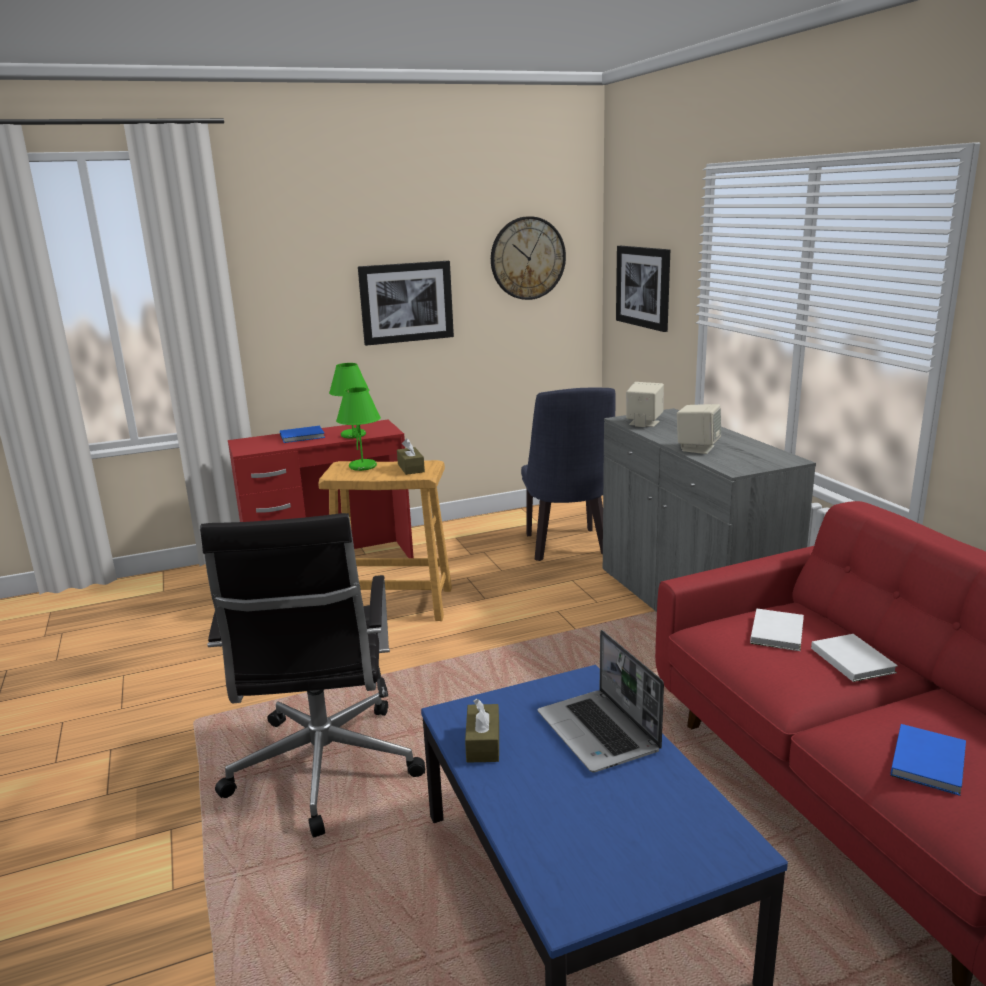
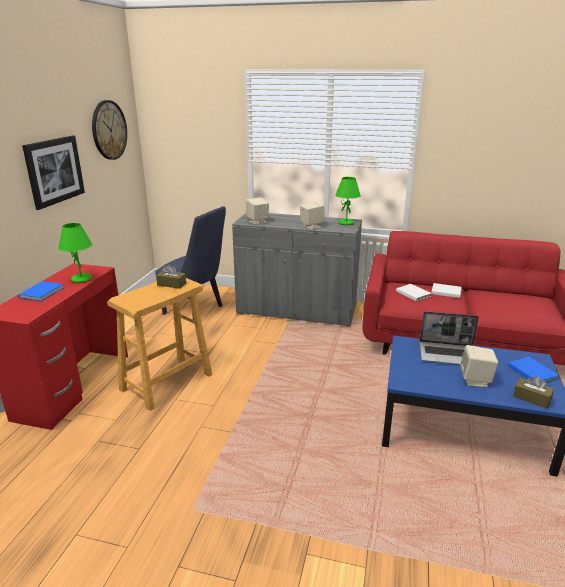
camera: 55 degrees left, 5 degrees up
(323, 770) = (309, 469): black office chair -> none
(363, 467) = (139, 294): green table lamp -> green table lamp (346, 223)
(483, 743) = (433, 382): brown tissue box -> brown tissue box (531, 398)
(543, 785) = (475, 380): none -> beige speaker
(643, 287) = (189, 144): picture -> none
(929, 761) = (515, 309): blue book -> blue book (532, 371)

